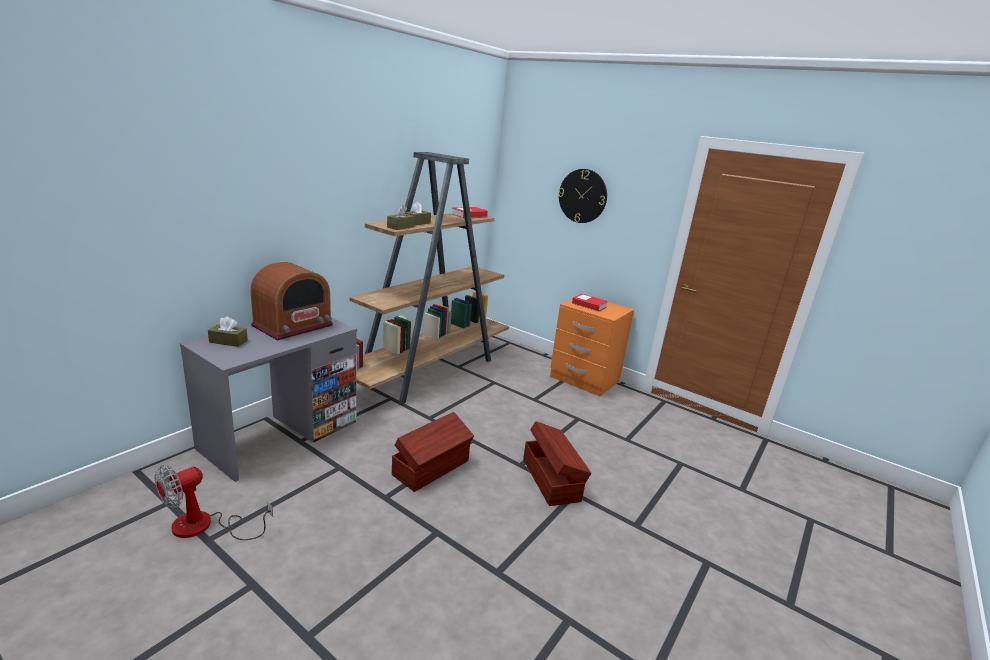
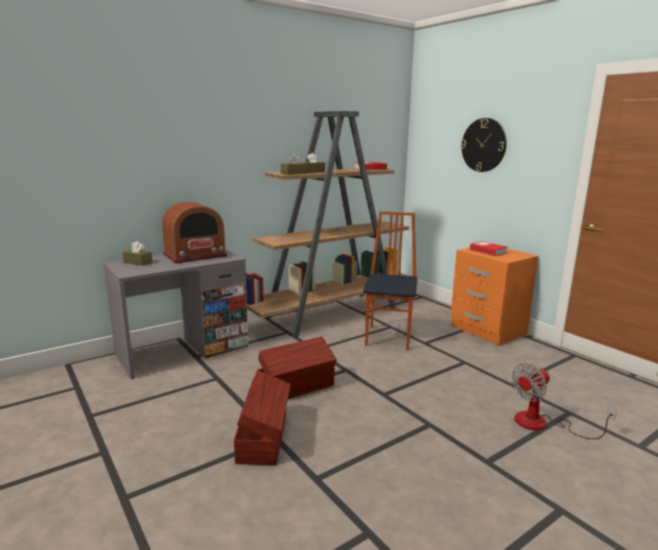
camera: 20 degrees right, 5 degrees down
(205, 526) = (92, 406): fan -> fan (542, 424)
(498, 396) = (389, 337): none -> chair
(551, 479) = (411, 409): brown storage box -> brown storage box (264, 436)

